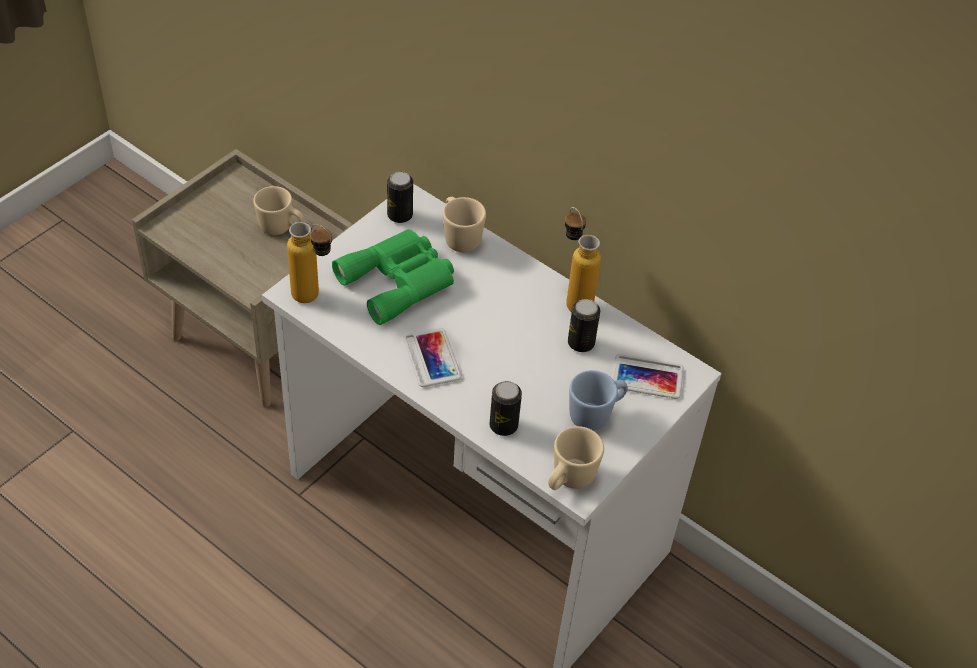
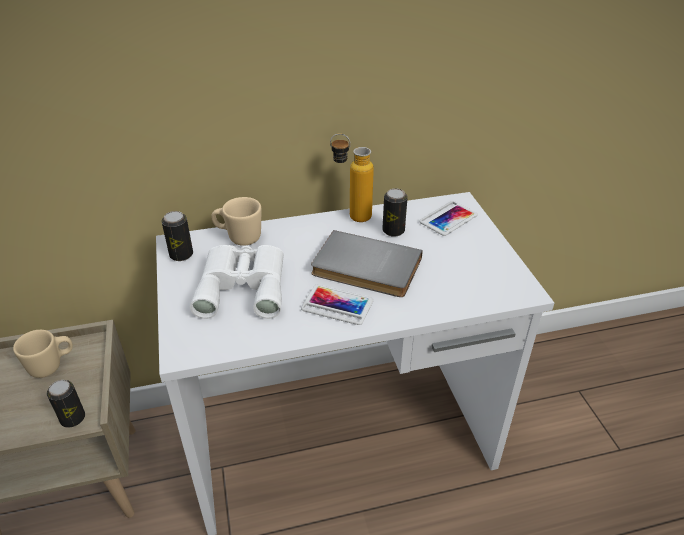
camera: 50 degrees left, 10 degrees down
(314, 299) = (205, 342): bottle -> none
(400, 280) = (243, 285): green binoculars -> white binoculars
(500, 351) = (365, 268): none -> grey book
(503, 425) = (436, 300): can -> can (73, 418)
(569, 480) = (512, 292): beige mug -> none
(595, 414) = (462, 253): blue mug -> none

